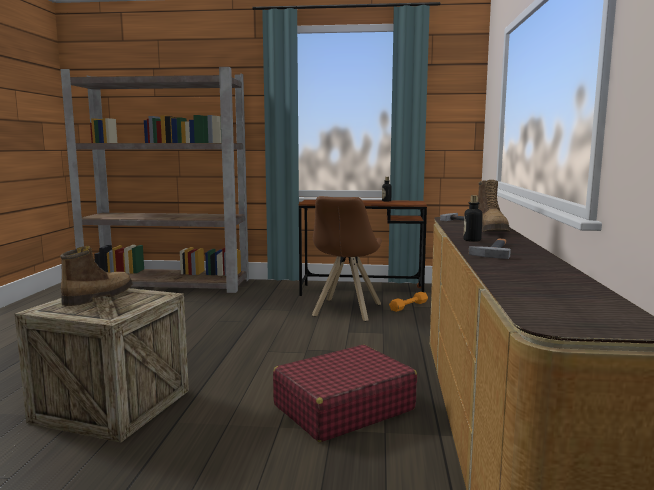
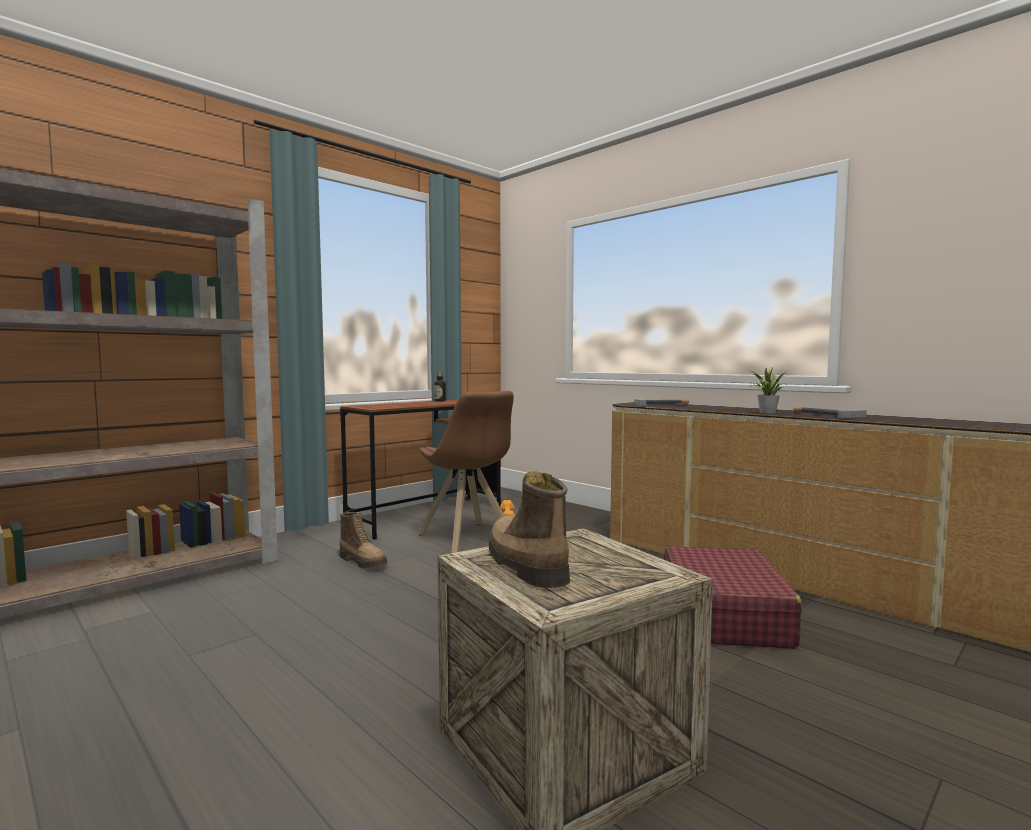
camera: 50 degrees left, 5 degrees down
(472, 240) = (765, 412): bottle -> potted plant
(491, 230) = (719, 407): boot -> boot (363, 562)

